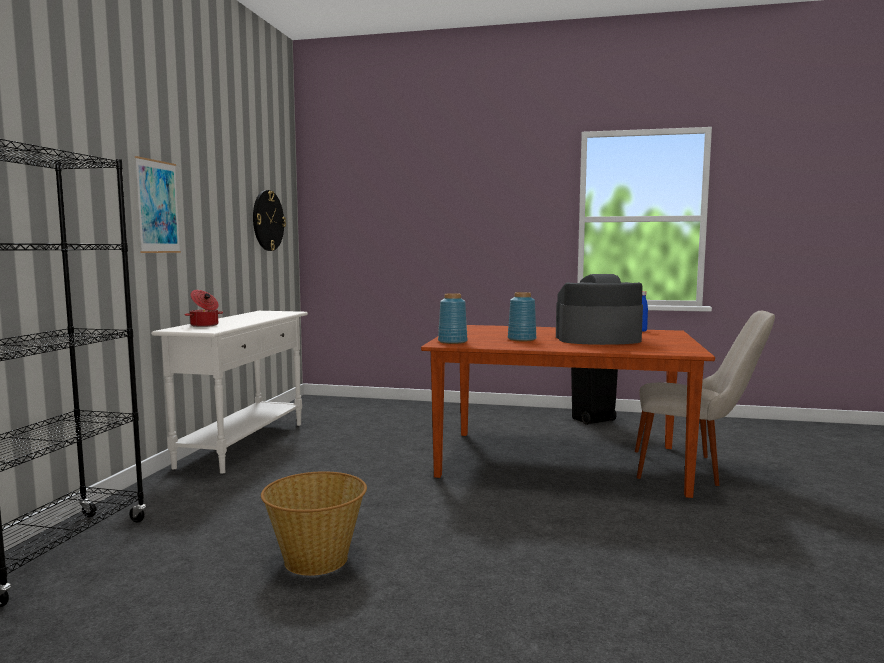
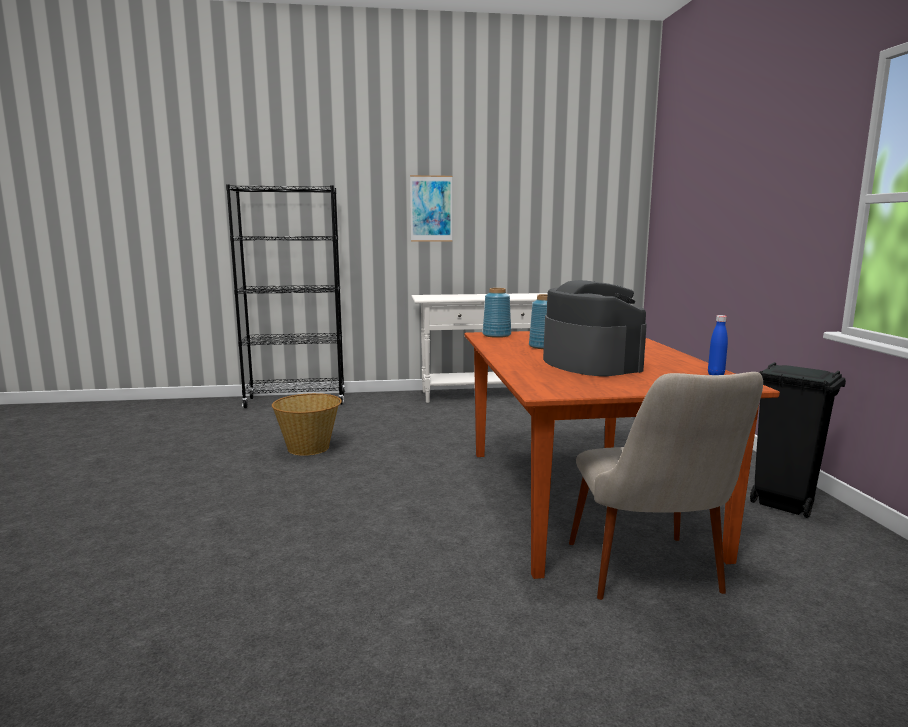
camera: 70 degrees right, 5 degrees up
(204, 325) = (447, 296): cooking pot -> none
(268, 220) = (586, 212): wall clock -> none

